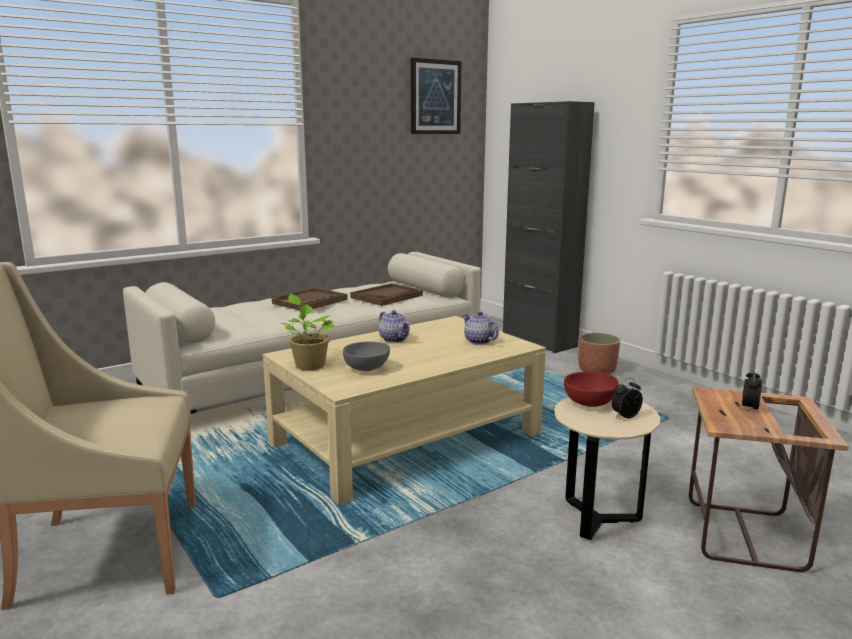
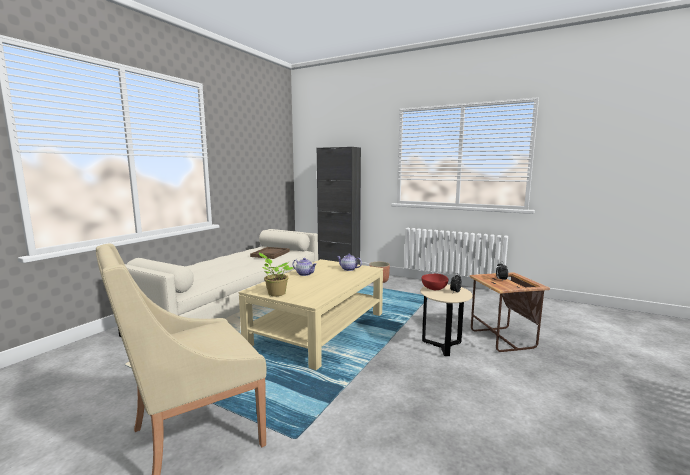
camera: 25 degrees left, 5 degrees down
(310, 301) = (228, 261): brown tray -> none
(367, 369) = (311, 290): grey bowl -> none
(435, 97) = (270, 144): picture -> none

